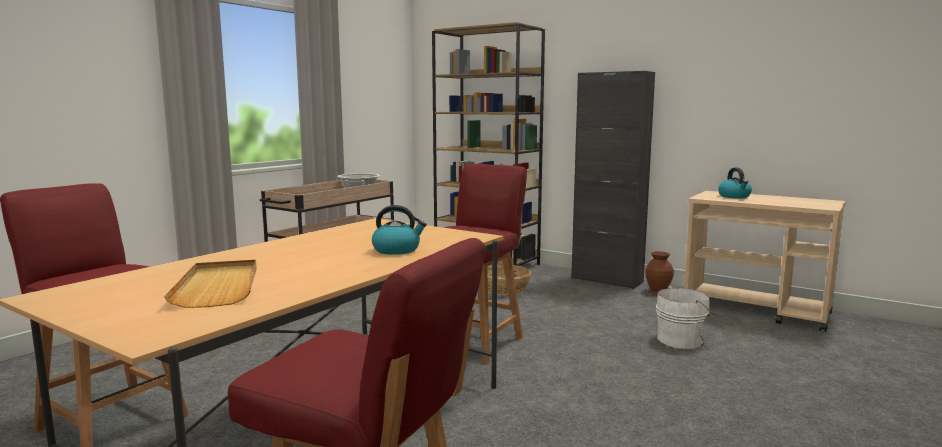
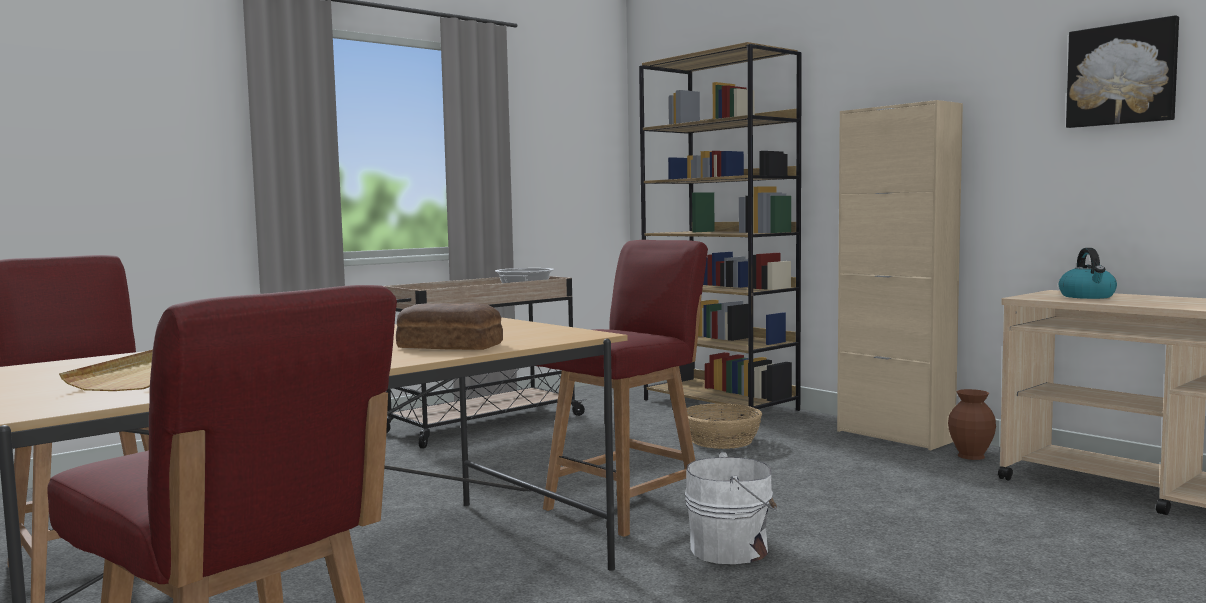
camera: 15 degrees right, 5 degrees down
(397, 250) = (449, 345): kettle -> bread
(607, 280) = (894, 436): black cabinet -> beige cabinet
(682, 340) = (966, 527): white bucket -> white bucket (733, 549)
(753, 61) = (1122, 74): none -> picture

